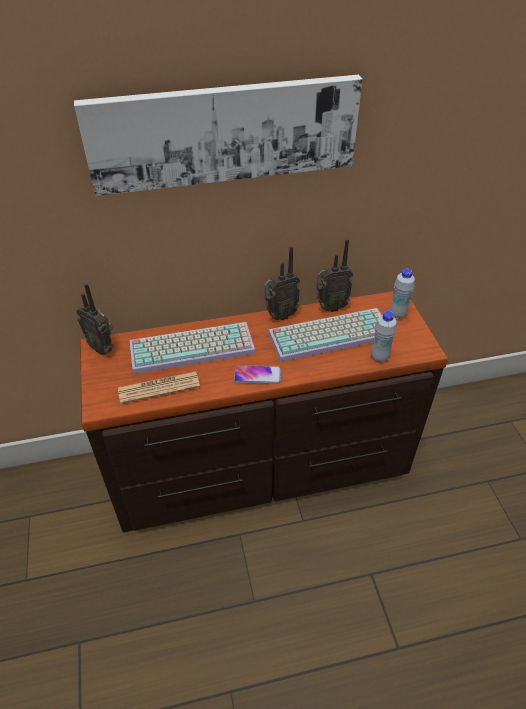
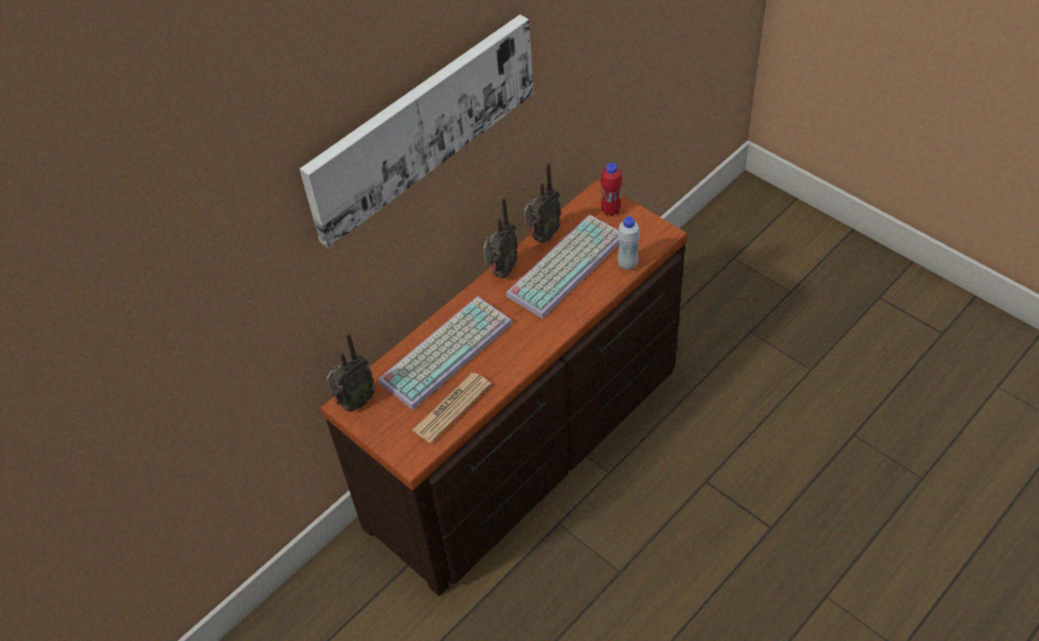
camera: 30 degrees left, 5 degrees up
(102, 348) = (355, 402): radio -> radio turned 45 degrees counterclockwise
(257, 375) = (533, 343): phone -> none
(397, 314) = (611, 210): white bottle -> red bottle

